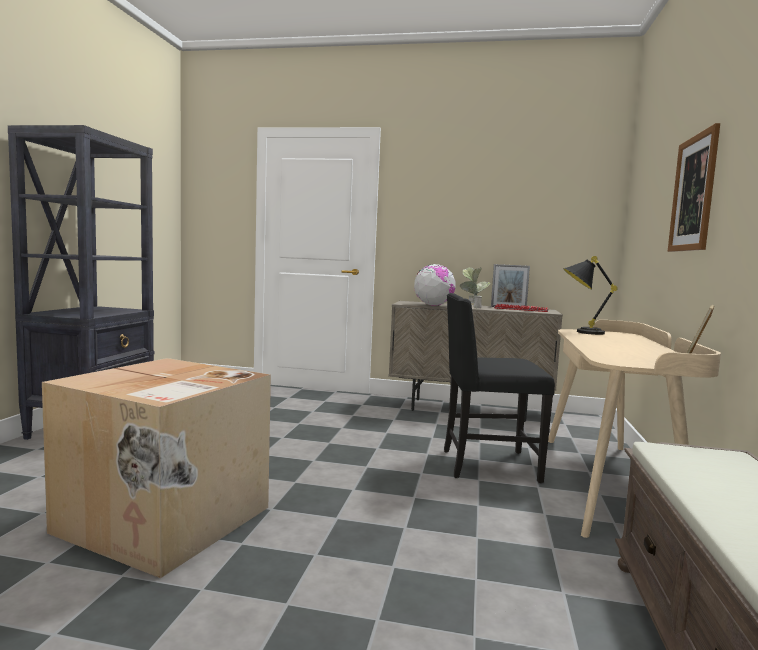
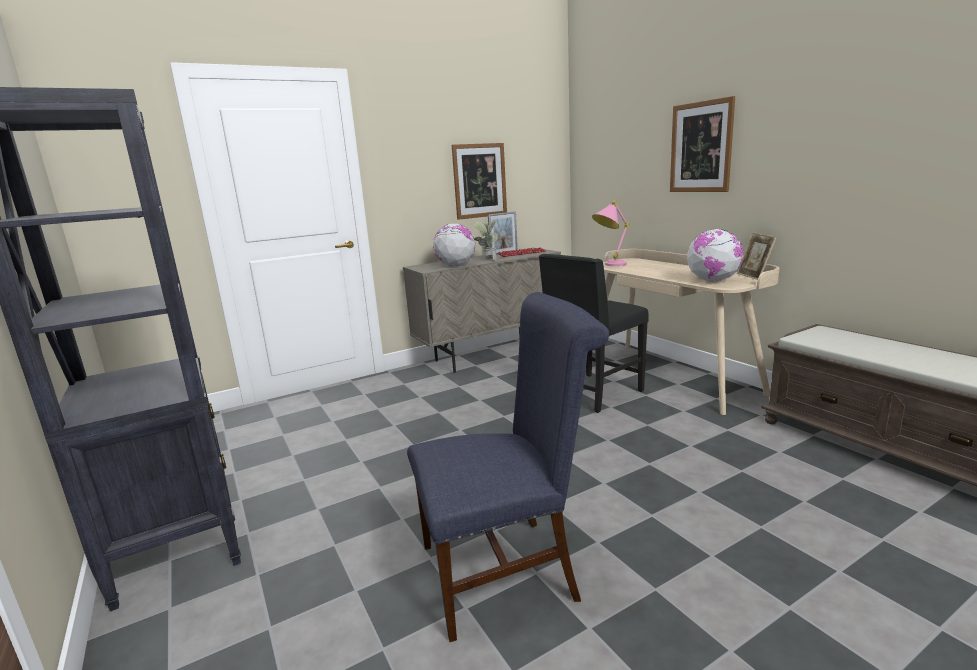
camera: 40 degrees left, 10 degrees up
(164, 521) = (508, 569): cardboard box -> blue chair
(497, 231) = (479, 181): none -> picture
(580, 332) = (609, 265): black table lamp -> pink table lamp
(622, 356) = (713, 281): none -> globe

